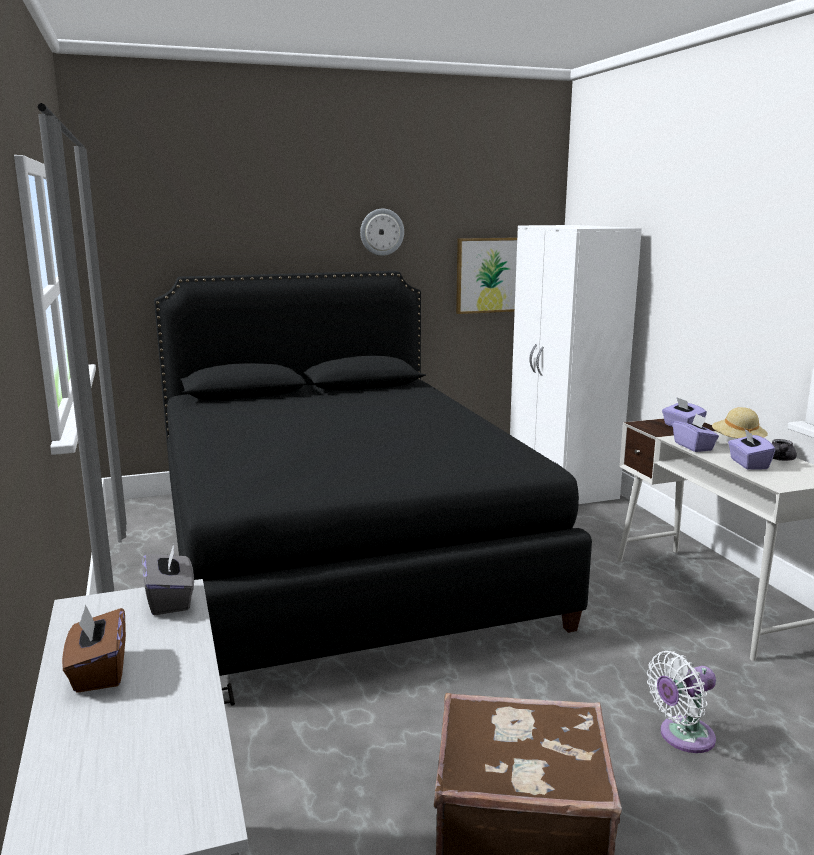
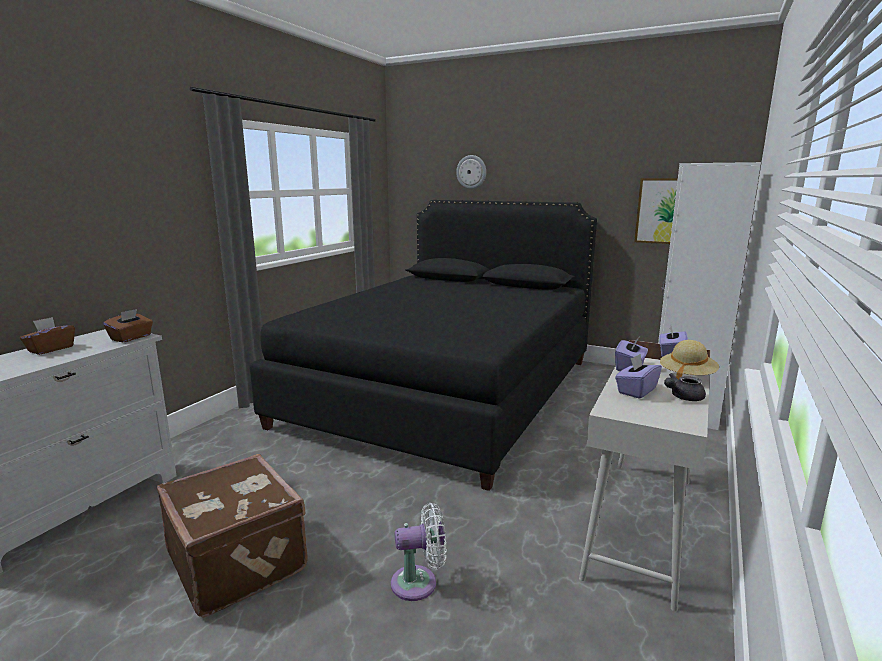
camera: 45 degrees right, 0 degrees up
(170, 600) = (131, 338): grey tissue box -> brown tissue box
(382, 232) = (575, 172): wall clock -> wall clock (471, 172)
(682, 737) = (419, 583): white fan -> white fan turned 150 degrees clockwise

